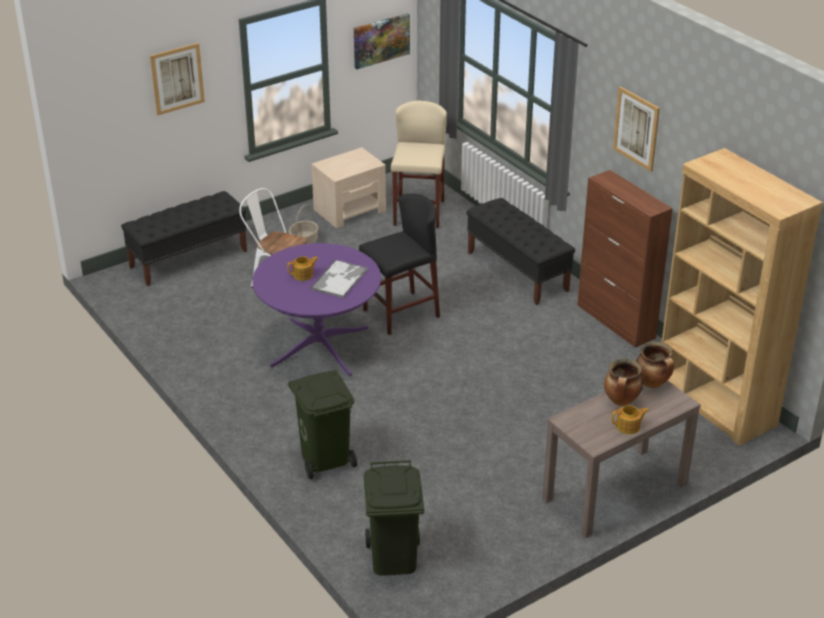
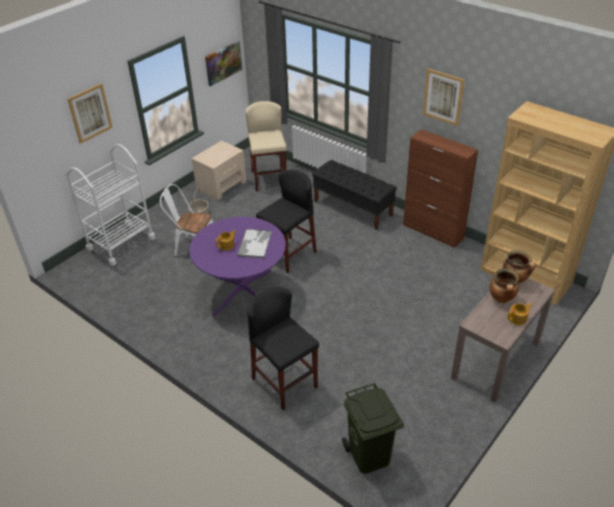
camera: 15 degrees left, 5 degrees up
(189, 259) = (121, 243): black bench -> white cart
(326, 459) = (284, 383): green trash can -> black stool

